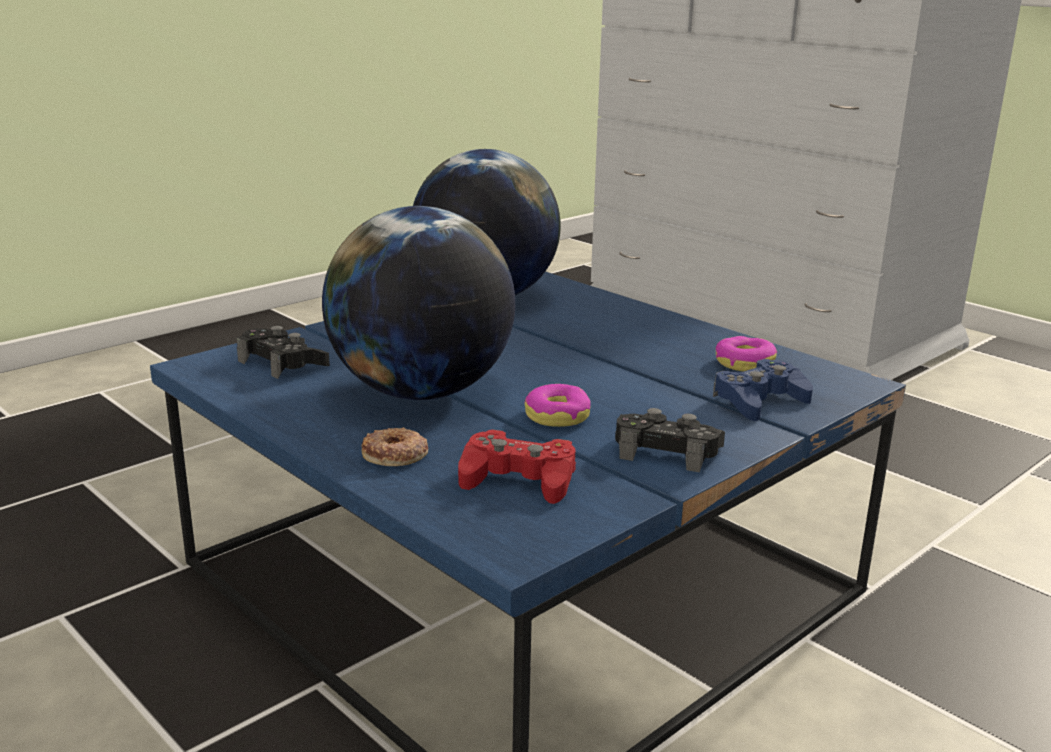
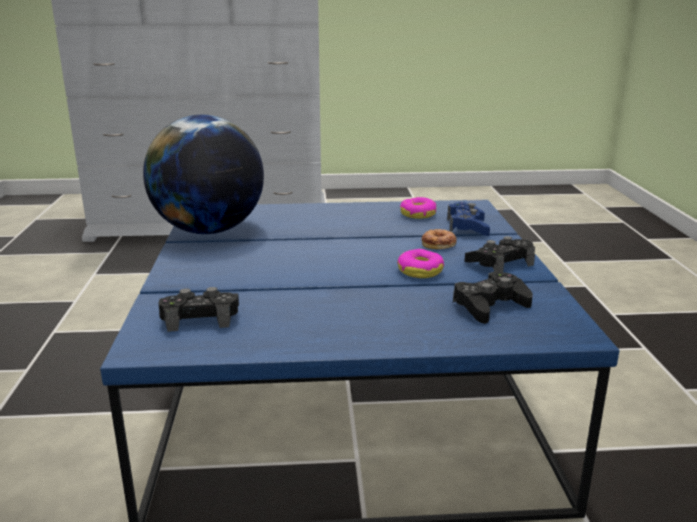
camera: 50 degrees left, 0 degrees up
(395, 455) = (413, 327): donut -> donut (439, 244)
(421, 392) = (329, 292): globe -> none
(518, 479) = (490, 306): red game controller -> black game controller

